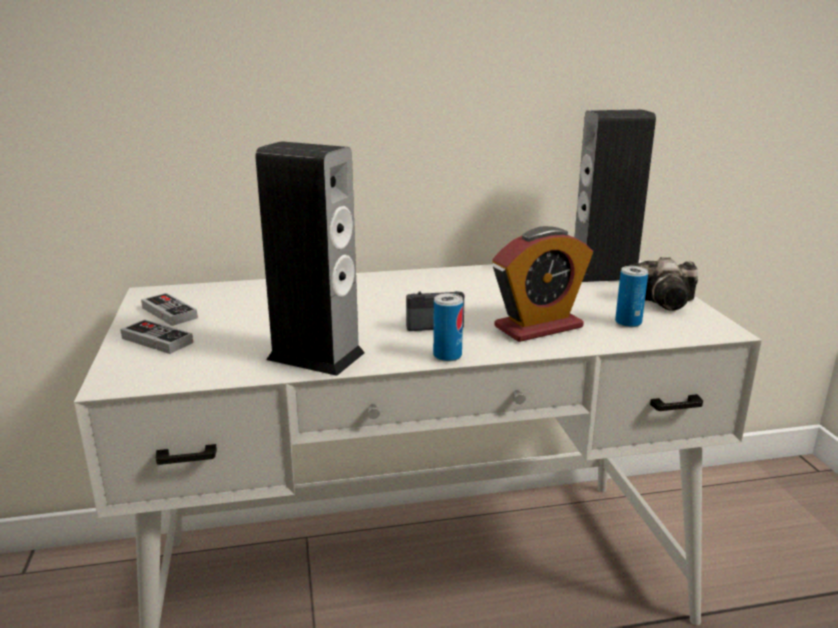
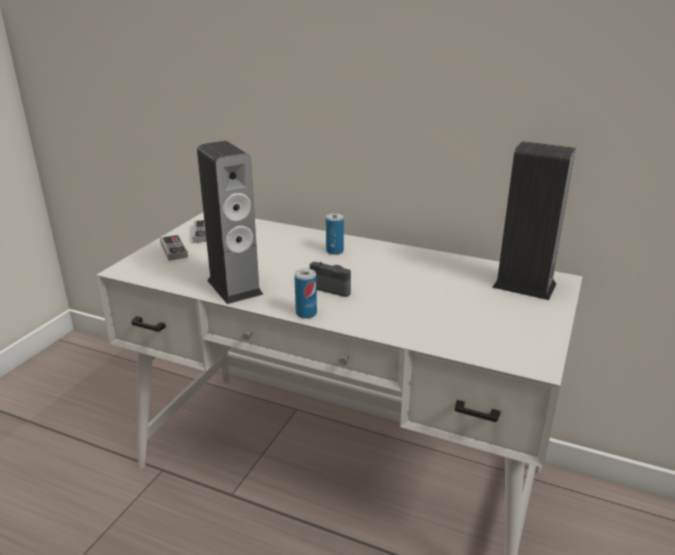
camera: 35 degrees right, 5 degrees up
(538, 327) = (397, 313): alarm clock -> none
(628, 322) = (471, 332): can -> can (334, 251)
(664, 302) = (532, 325): camera -> none

